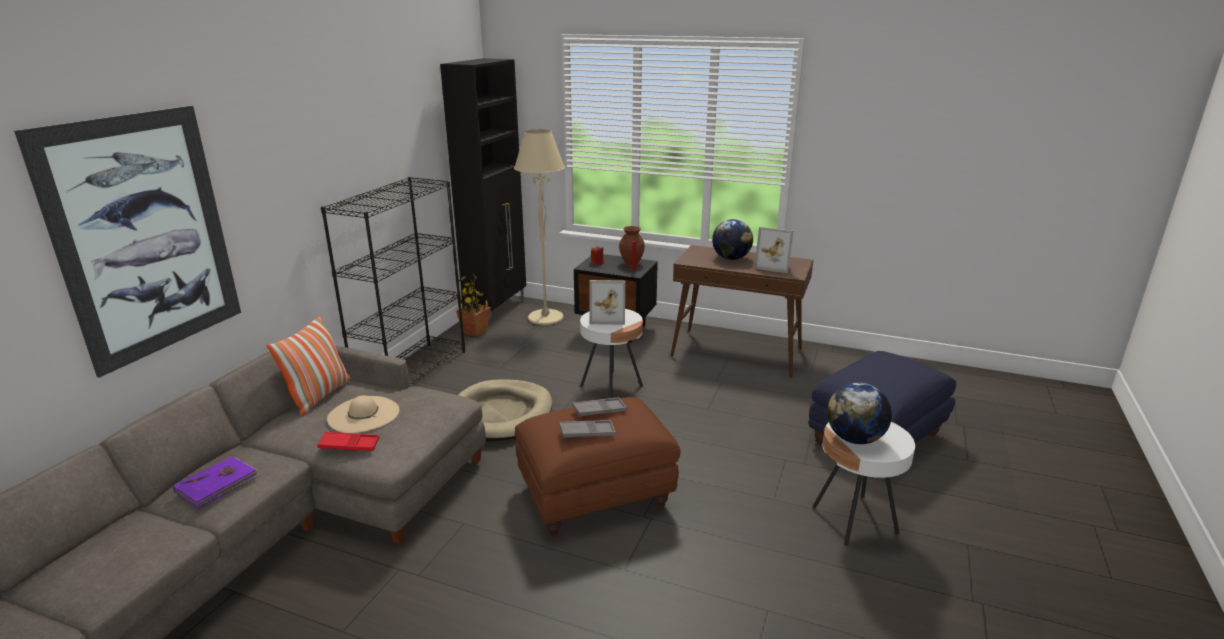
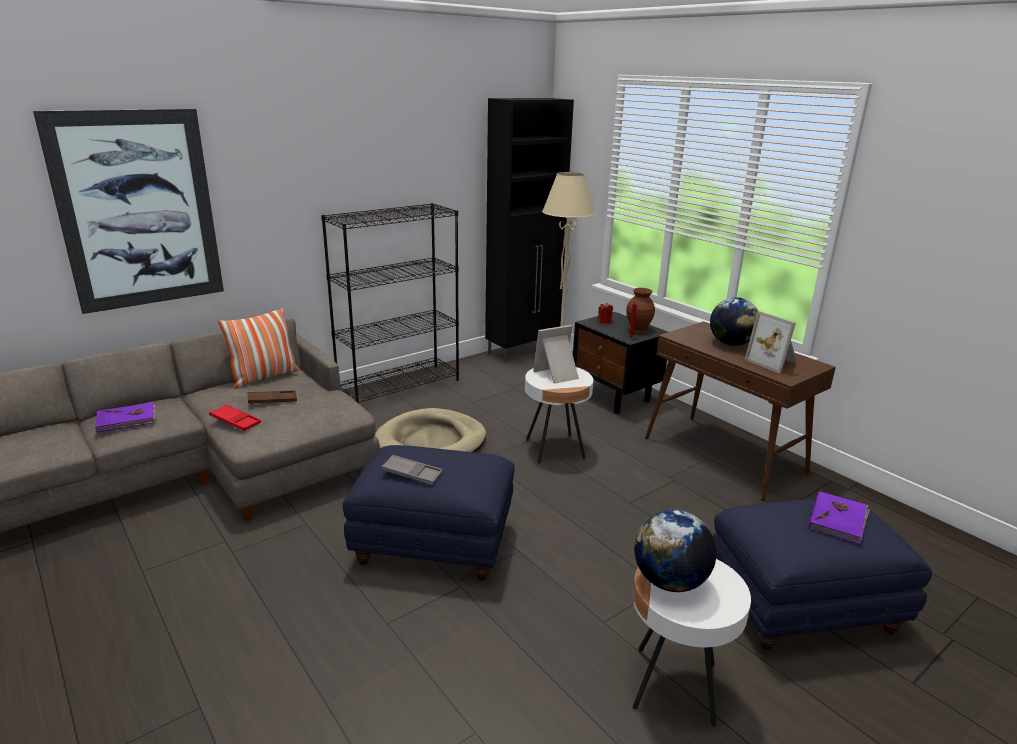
camera: 30 degrees right, 0 degrees up
(363, 414) = (272, 400): beige hat -> brown tray
(475, 331) = (485, 365): potted plant -> none
(597, 495) = (435, 544): brown ottoman -> blue ottoman
(599, 410) = (448, 458): grey tray -> none
(608, 317) = (558, 374): picture frame -> picture frame turned 120 degrees clockwise
(893, 366) = (838, 520): none -> purple book

